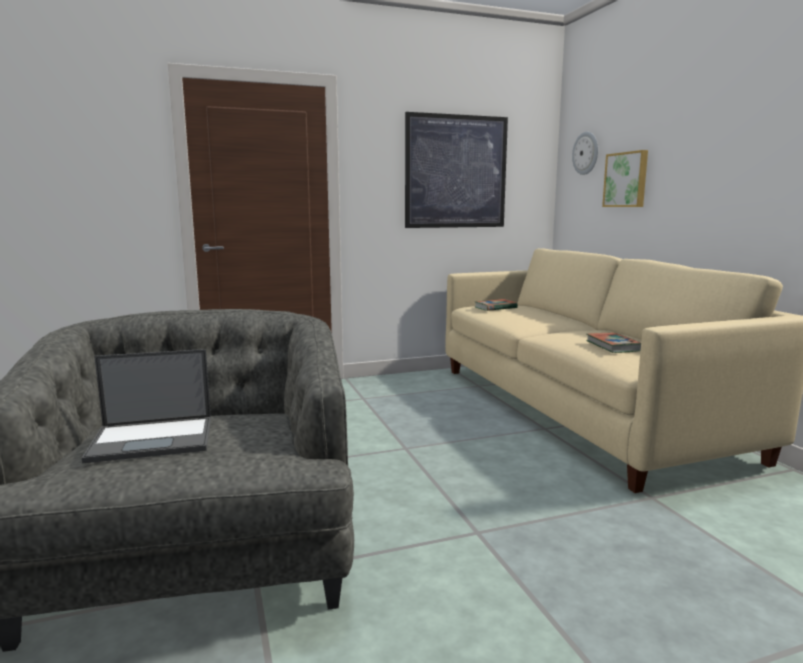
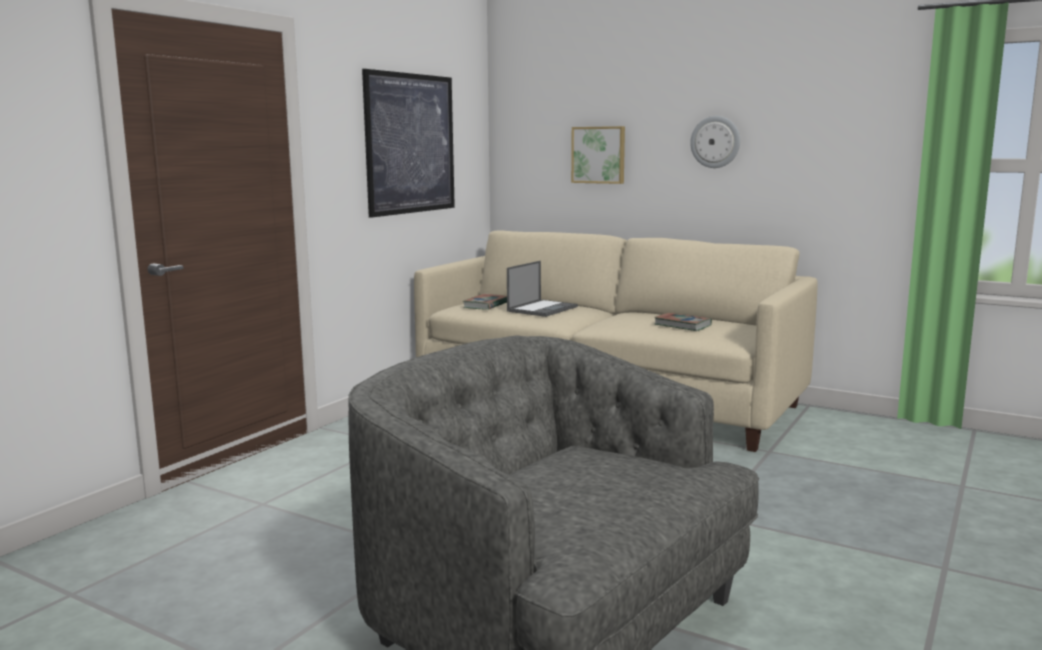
camera: 40 degrees left, 0 degrees up
(154, 439) = (573, 491): laptop -> laptop (542, 309)
(586, 153) = (536, 123): wall clock -> wall clock (715, 142)

